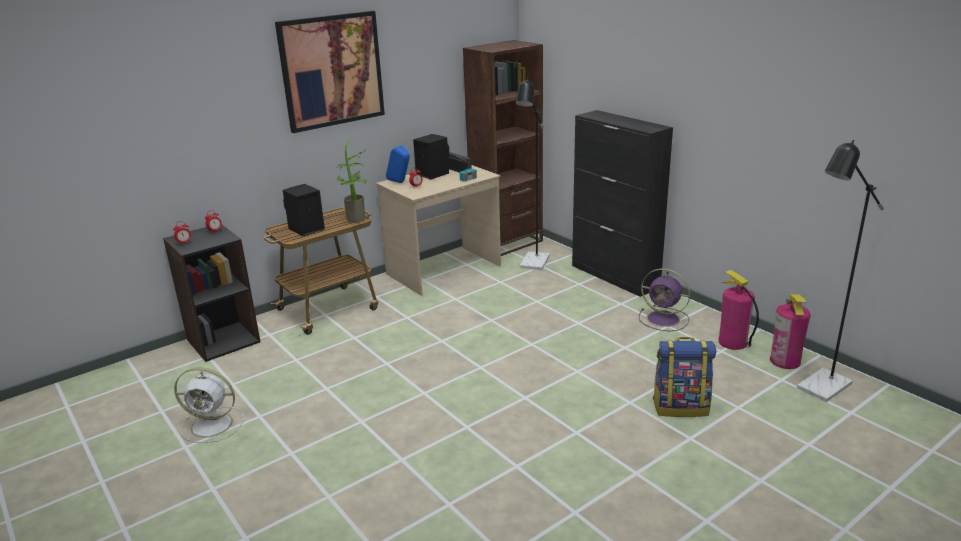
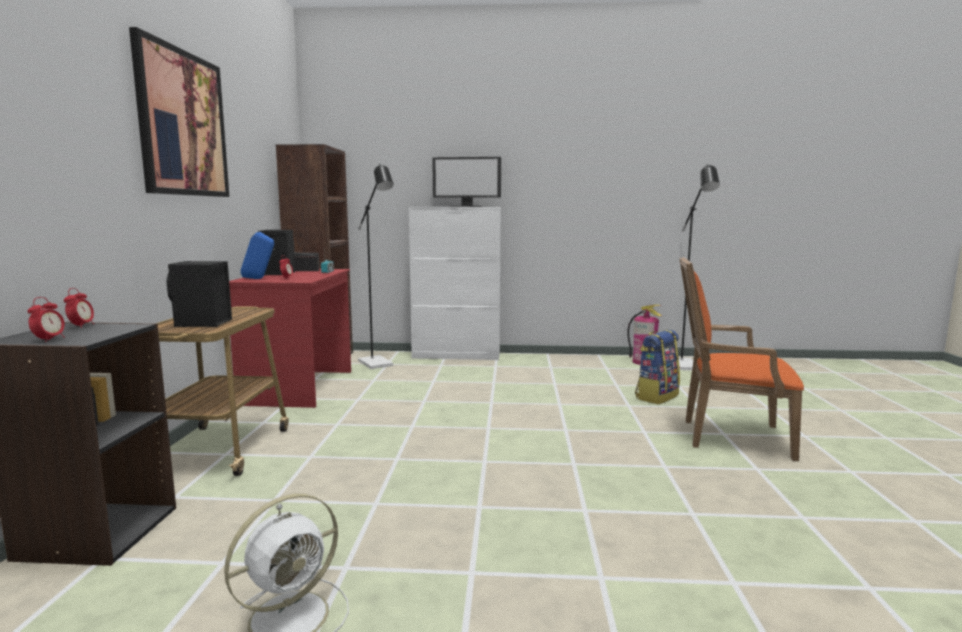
camera: 50 degrees left, 15 degrees down
(358, 220) = (258, 310): potted plant -> none
(444, 270) = (300, 387): beige desk -> red desk
(615, 276) = (457, 355): black cabinet -> white cabinet
(631, 477) = (728, 436): none -> orange armchair
(633, 122) = (467, 206): none -> monitor
(664, 319) = (541, 365): purple fan -> none
(732, 342) = (601, 363): fire extinguisher -> none

